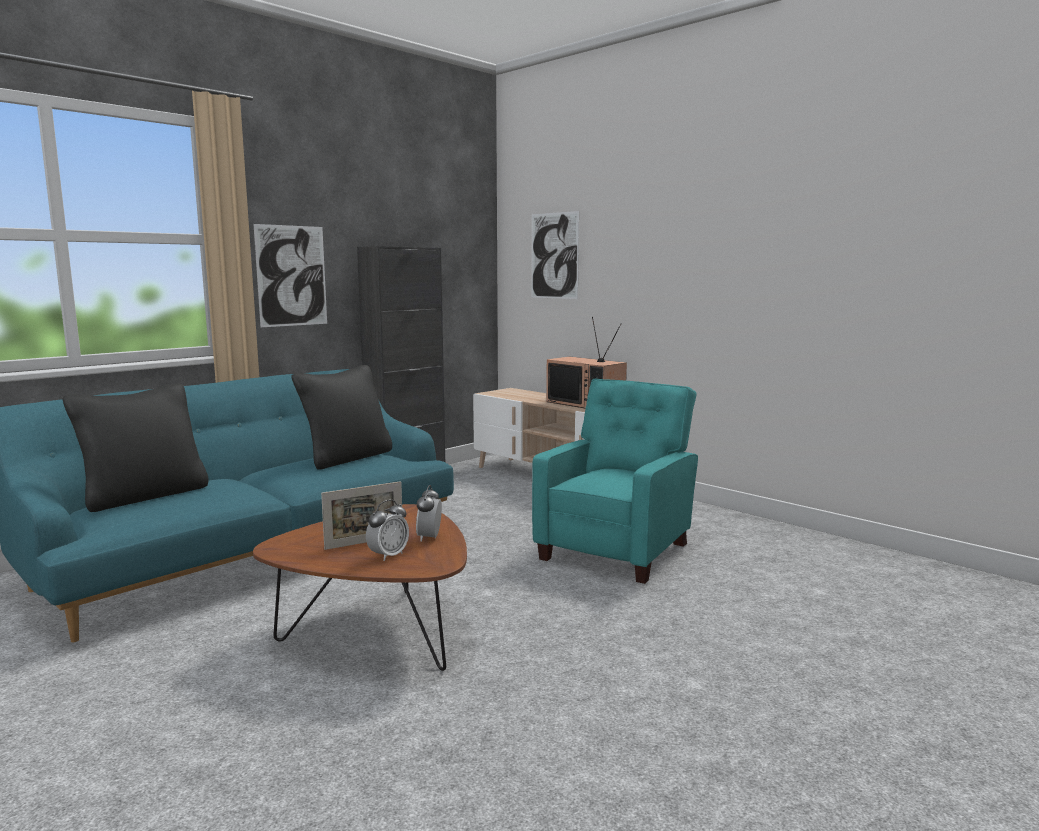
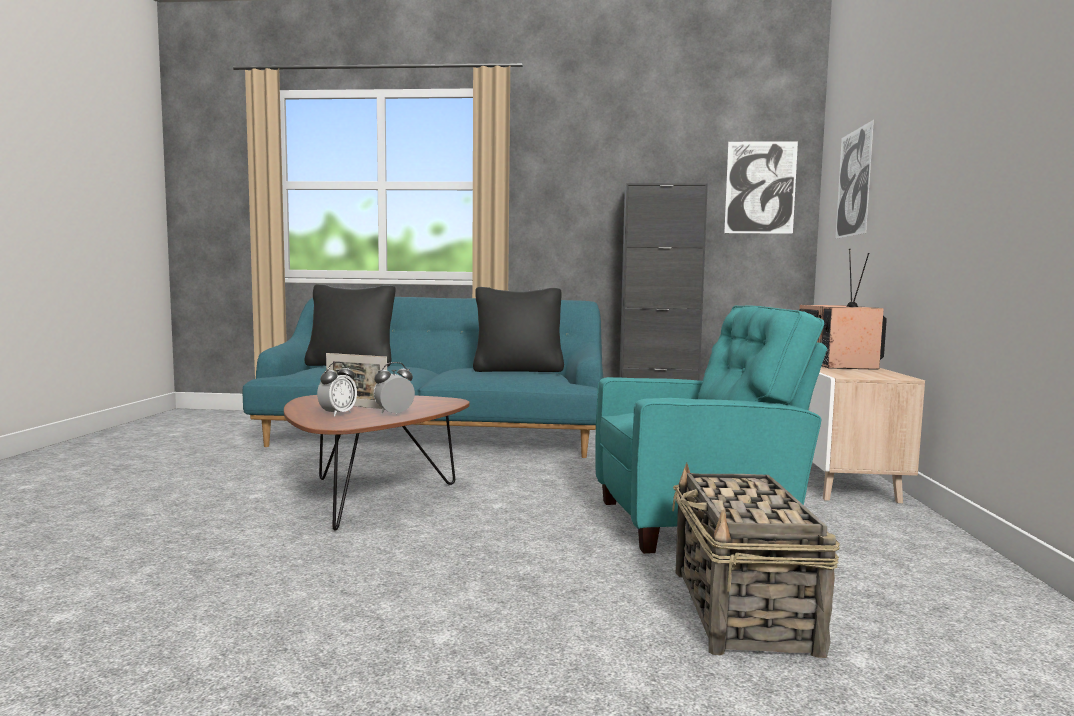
camera: 50 degrees right, 5 degrees down
(292, 276) = (556, 216): picture -> picture (760, 187)
(388, 555) = (337, 414): alarm clock -> alarm clock turned 60 degrees counterclockwise
(748, 592) = (742, 611): none -> basket

